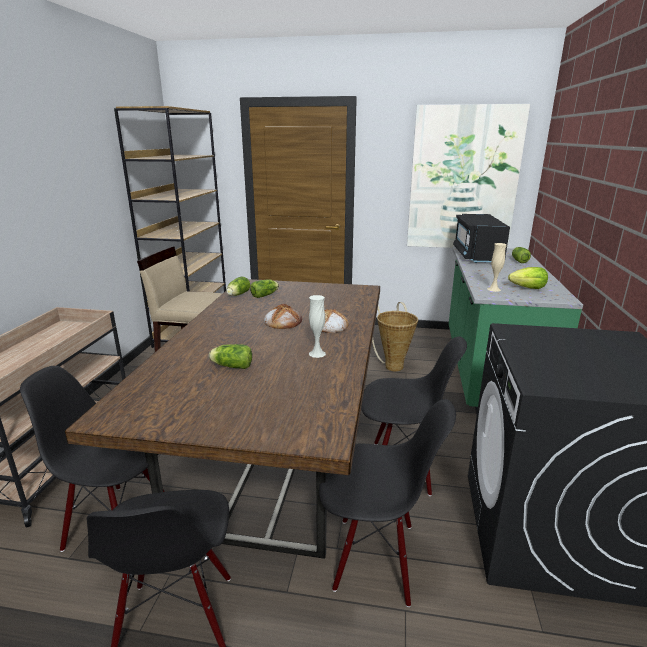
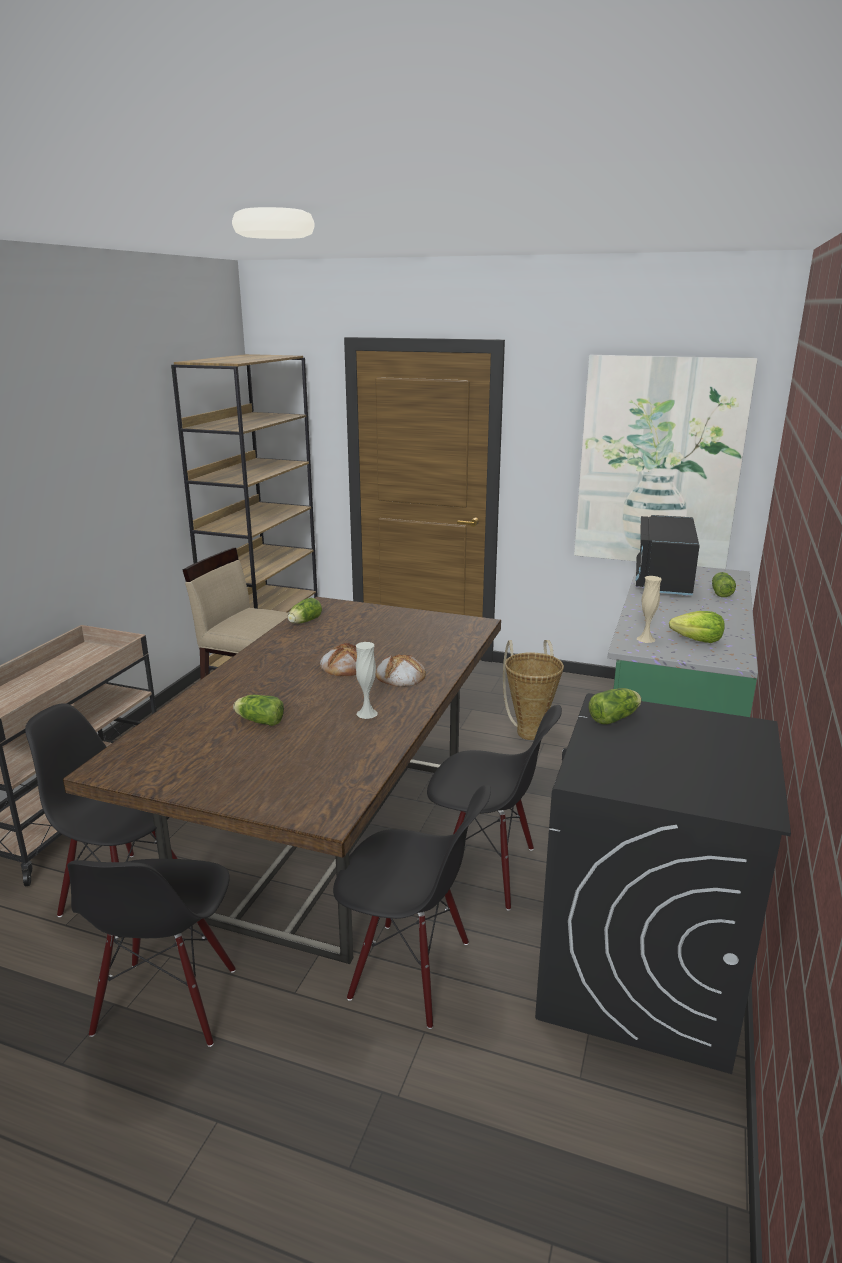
camera: 10 degrees right, 0 degrees up
(265, 295) = (339, 625): lettuce -> lettuce (615, 717)

